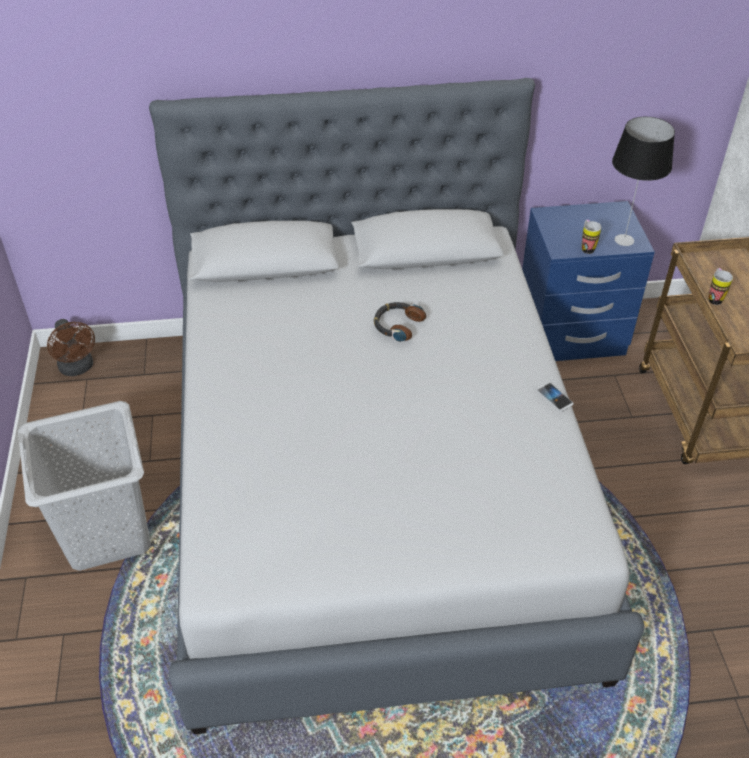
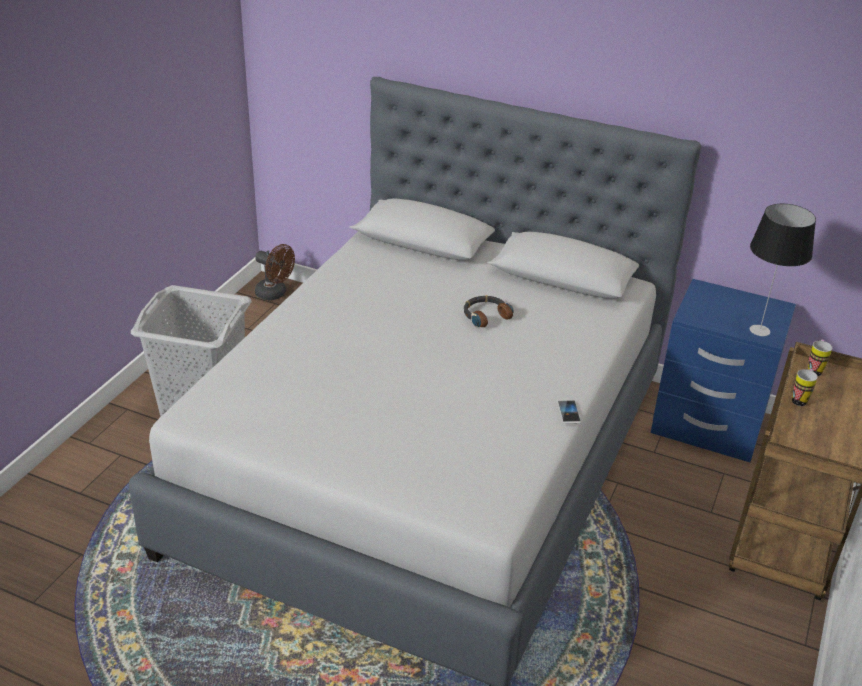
camera: 30 degrees right, 10 degrees down
(78, 368) = (275, 294): brown fan -> brown fan turned 60 degrees counterclockwise
(586, 247) = (715, 323): mug -> mug (814, 369)

